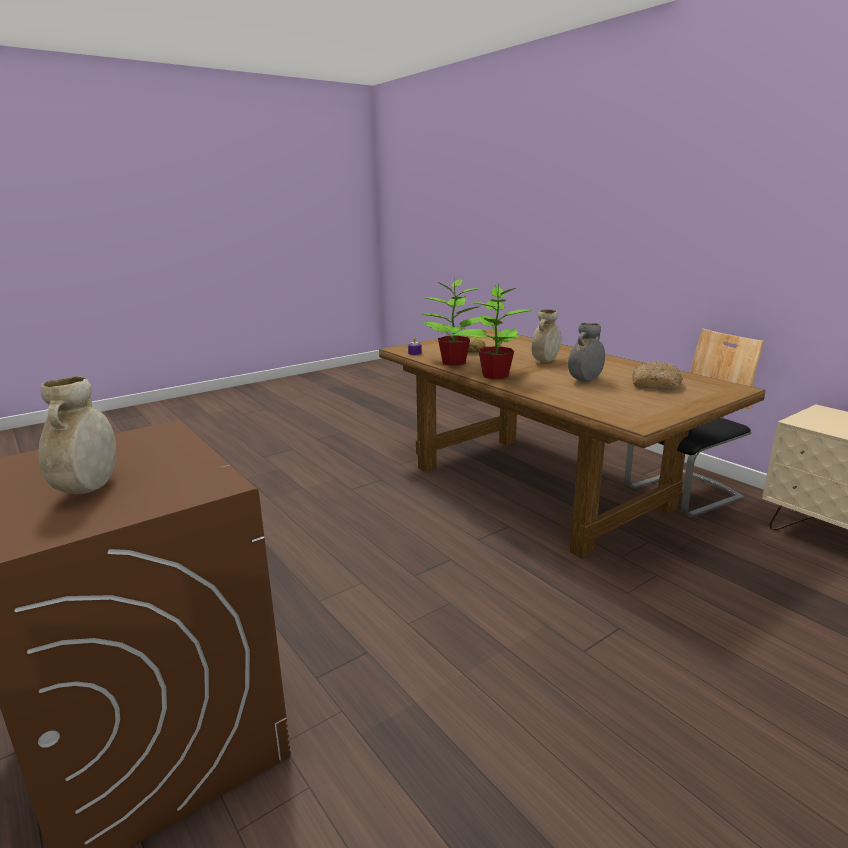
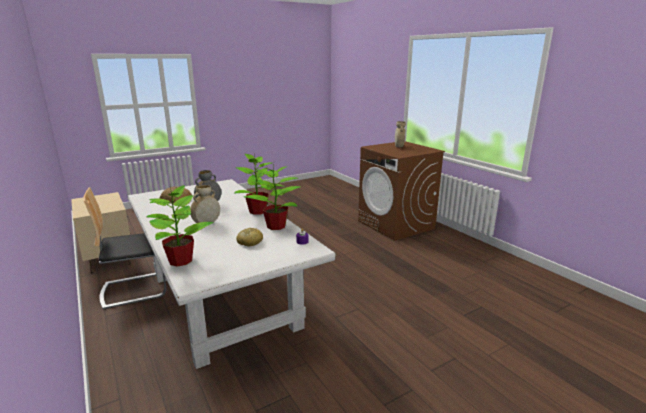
camera: 175 degrees left, 0 degrees up
(521, 339) = (181, 260): none -> potted plant
(537, 486) = (223, 301): brown dining table -> white dining table

